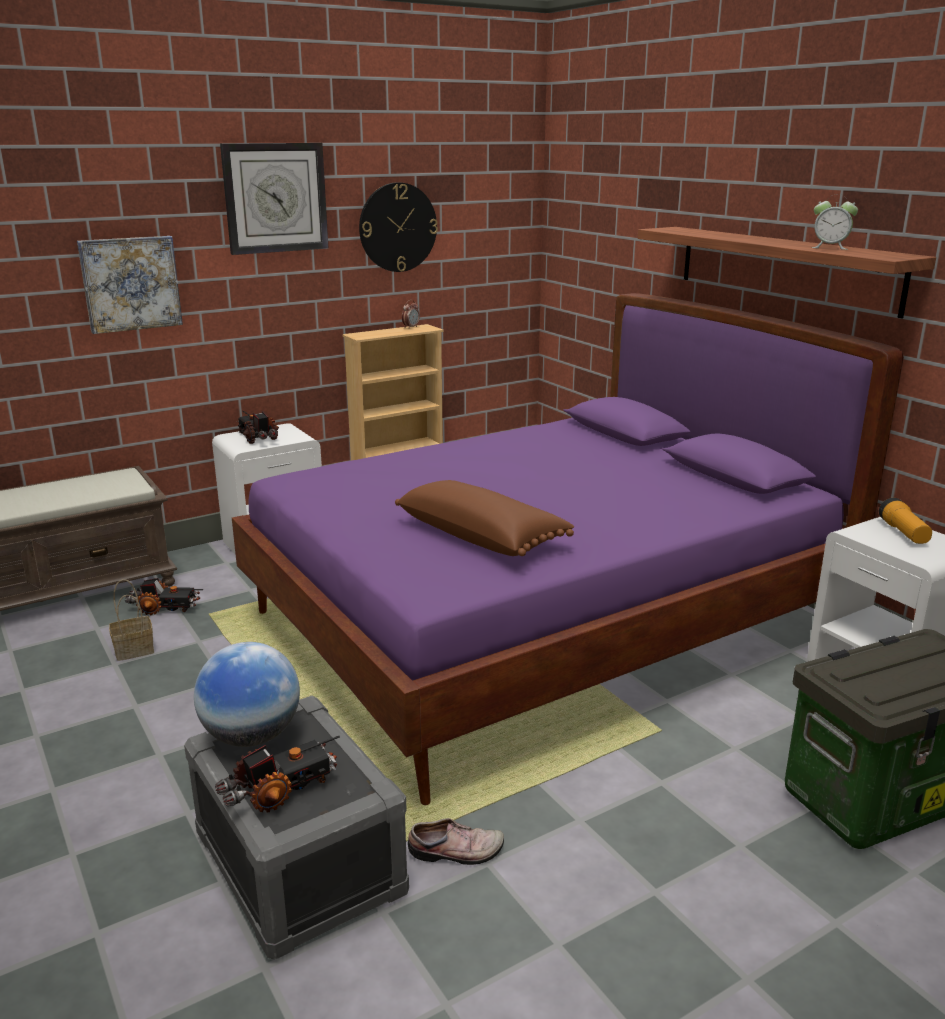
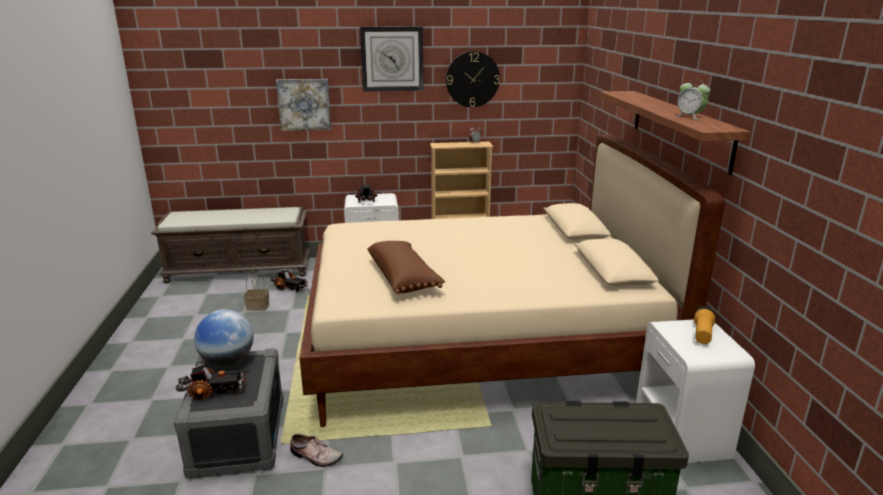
camera: 25 degrees right, 0 degrees up
(543, 625) = (480, 344): purple bed -> beige bed

